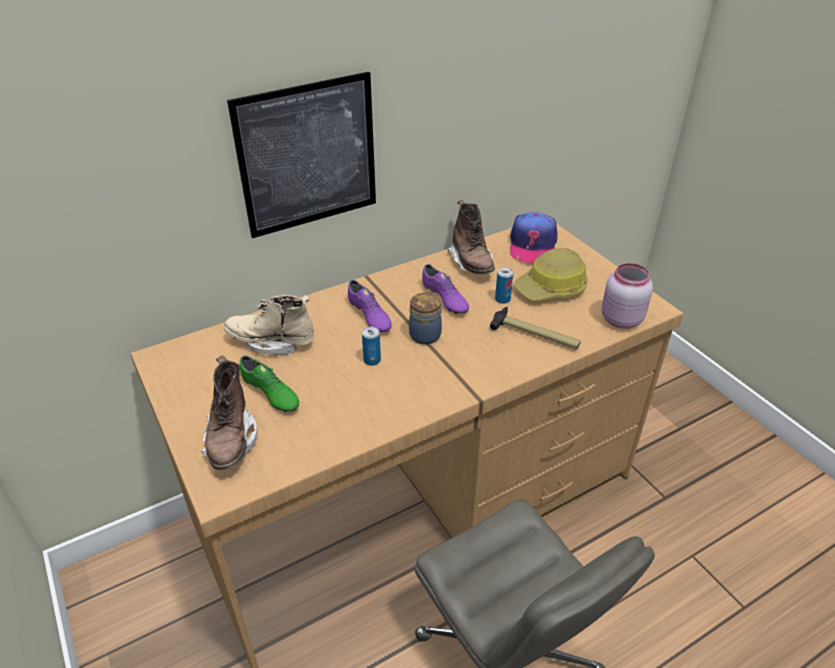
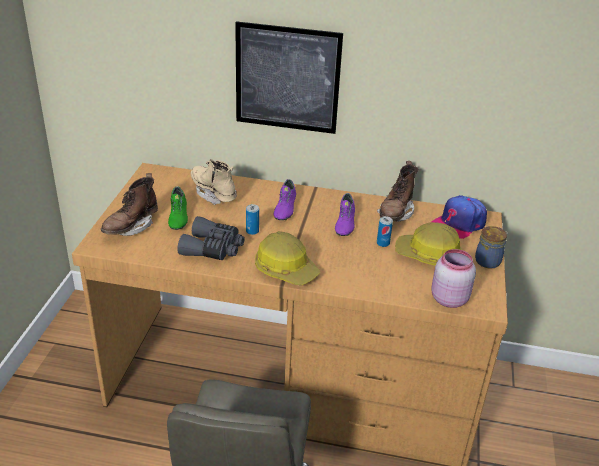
camera: 40 degrees right, 5 degrees down
(360, 405) = (213, 248): none -> grey binoculars
(426, 334) = (303, 235): jar -> jar (488, 261)
(460, 380) = (286, 269): none -> hard hat
(535, 335) = (372, 273): hammer -> none

